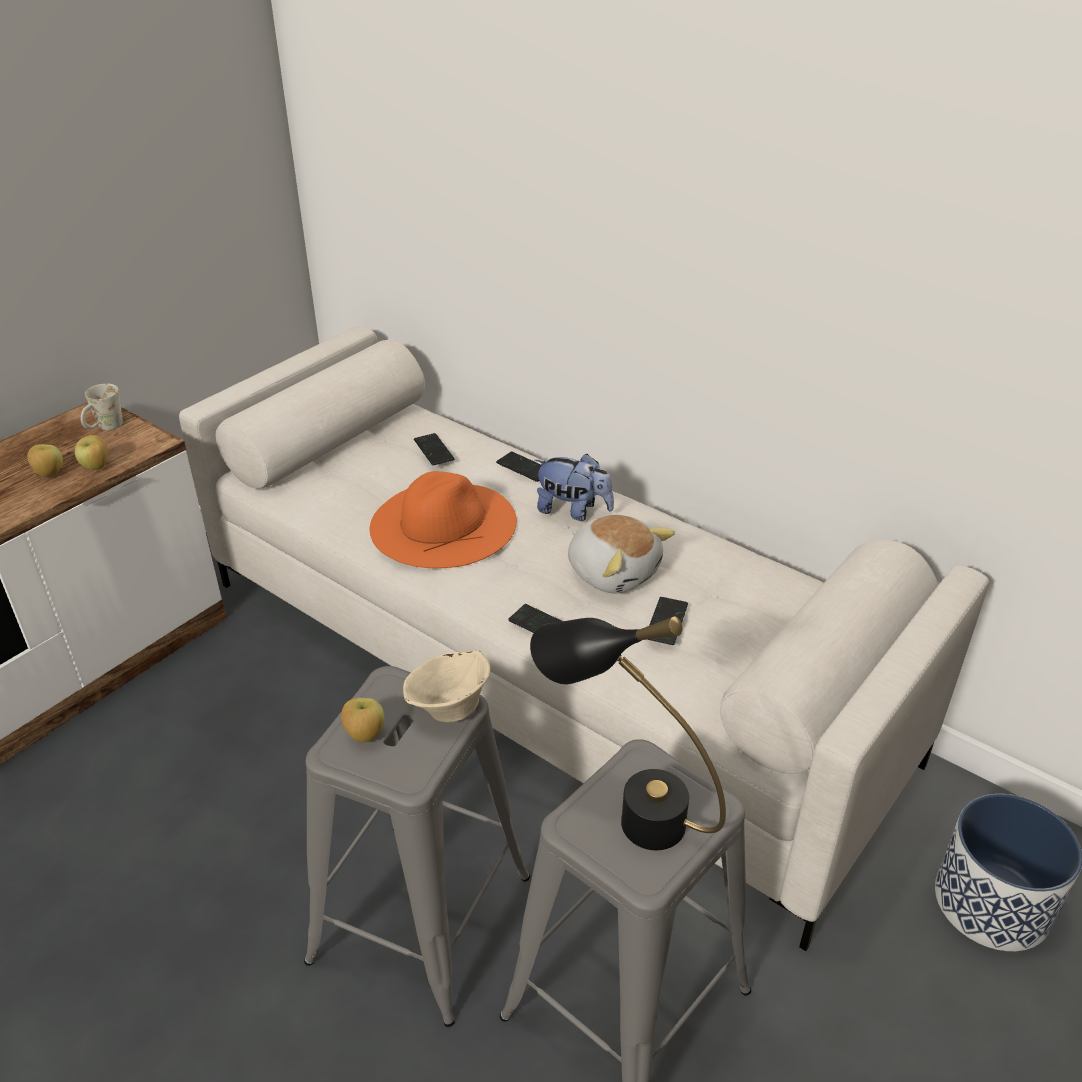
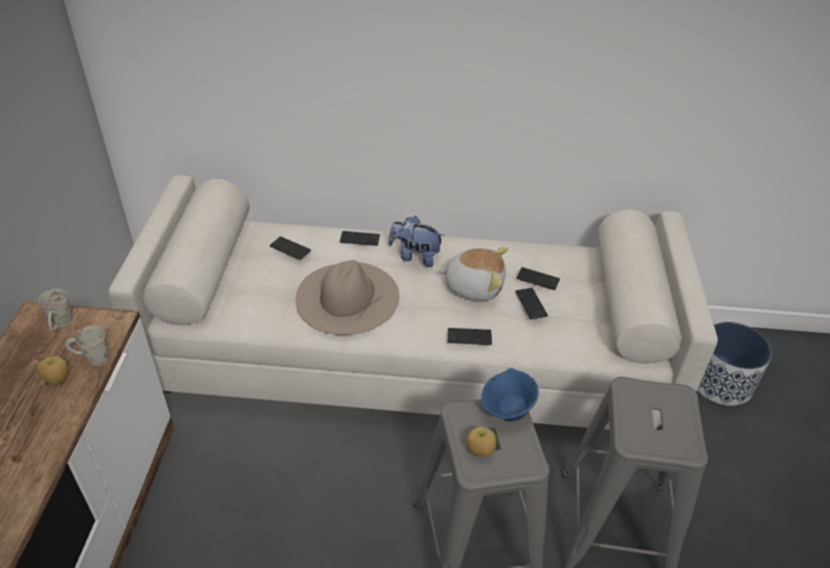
camera: 35 degrees left, 5 degrees up
(97, 467) = (91, 358): apple -> white mug
(443, 523) = (347, 297): orange hat -> beige hat
(448, 708) = (507, 411): beige bowl -> blue bowl
(573, 510) = (415, 256): plush toy -> plush toy turned 150 degrees counterclockwise
(624, 810) = (646, 420): black table lamp -> none
(708, 597) = (537, 279): none -> phone

